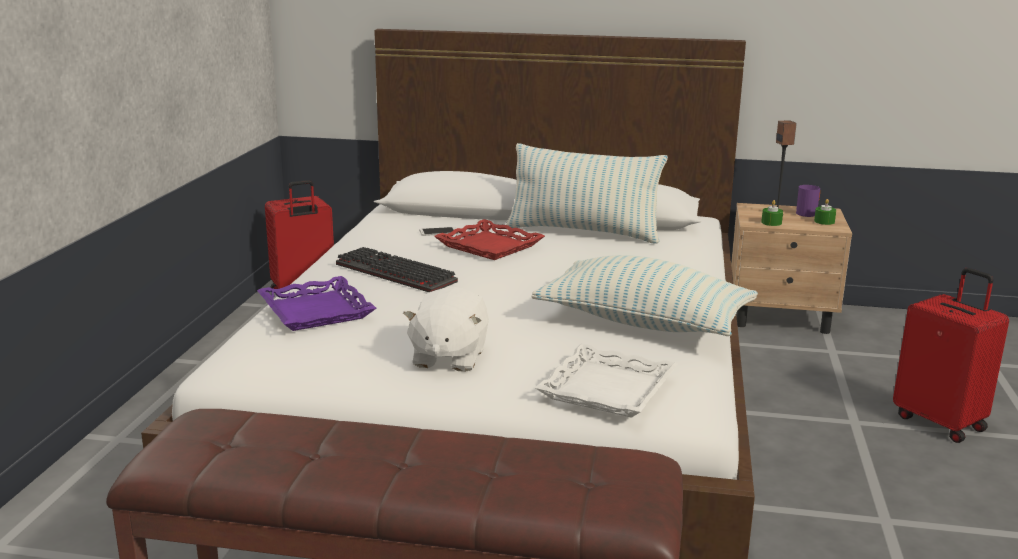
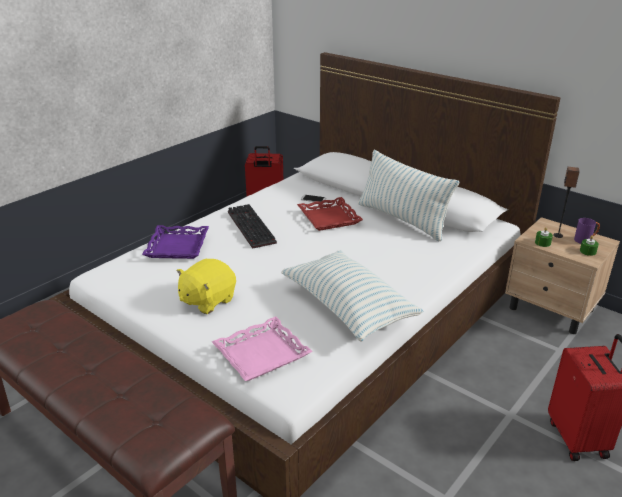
camera: 30 degrees right, 10 degrees up
(448, 357) = (207, 300): white plush toy -> yellow plush toy
(608, 390) = (262, 354): white tray -> pink tray

